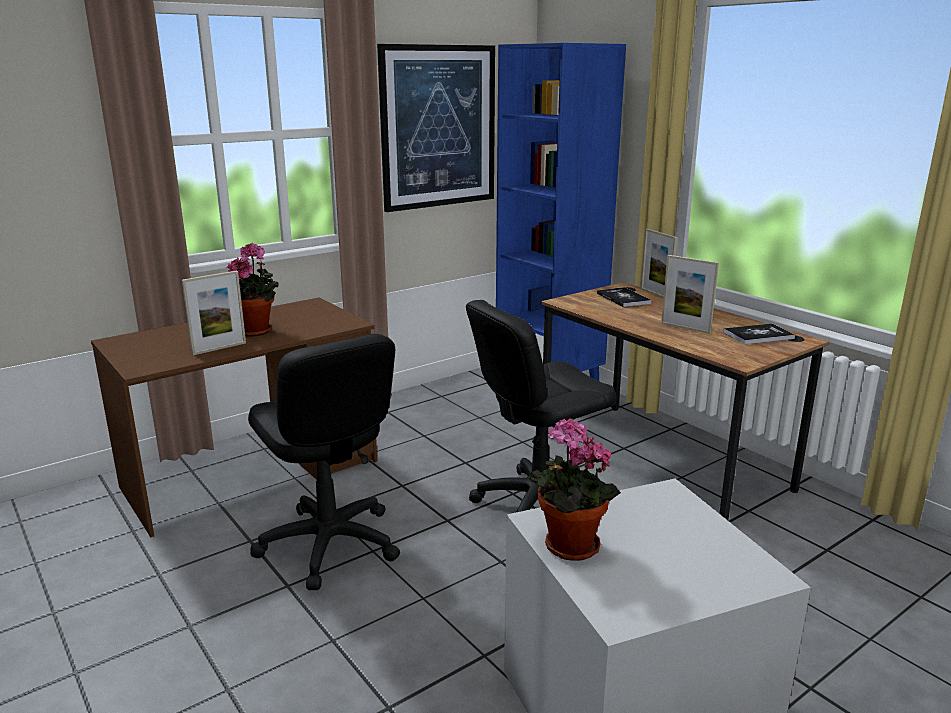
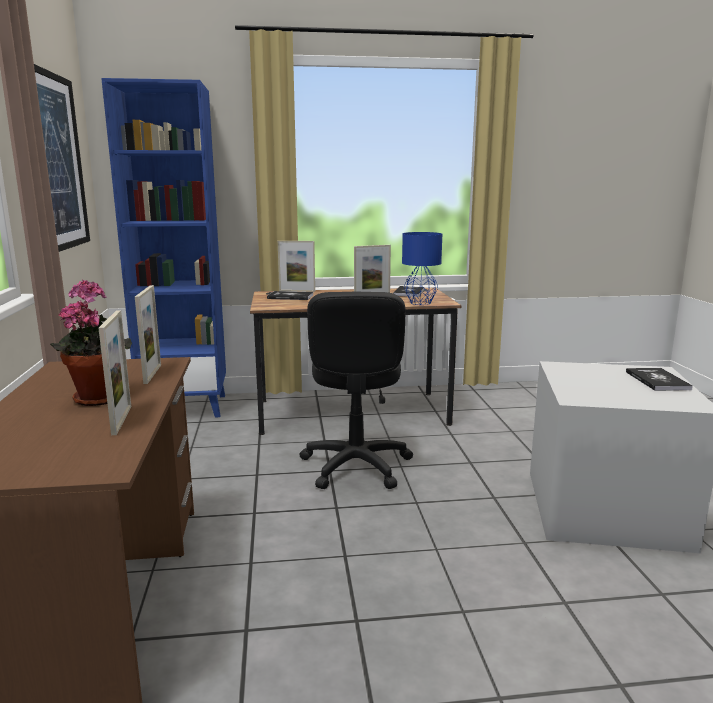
camera: 60 degrees left, 5 degrees down
(319, 327) = (152, 374): none -> picture frame
(329, 544) = (309, 578): black office chair -> none
(567, 548) = (613, 399): potted plant -> none
(704, 577) = (657, 380): none -> book
(711, 351) = (419, 303): none -> blue table lamp

